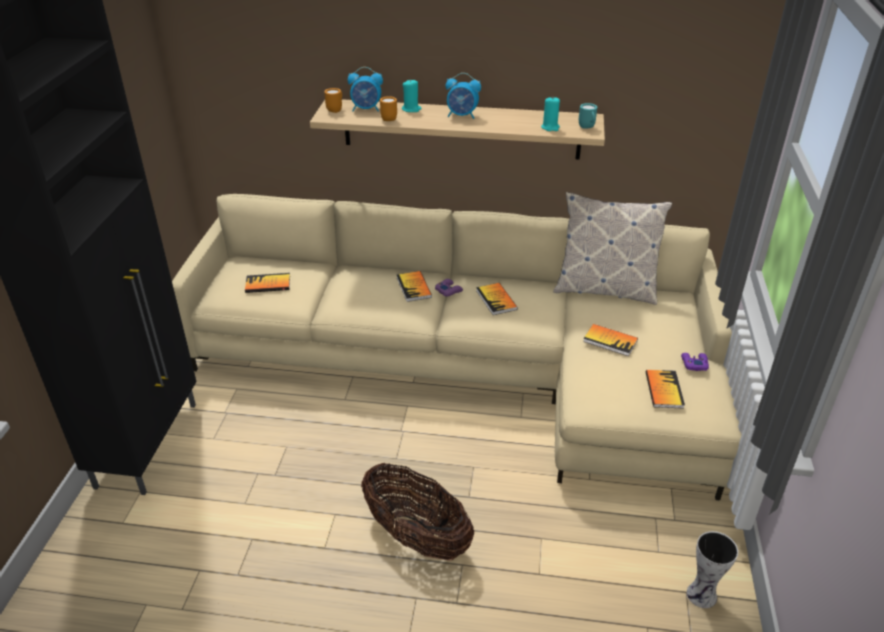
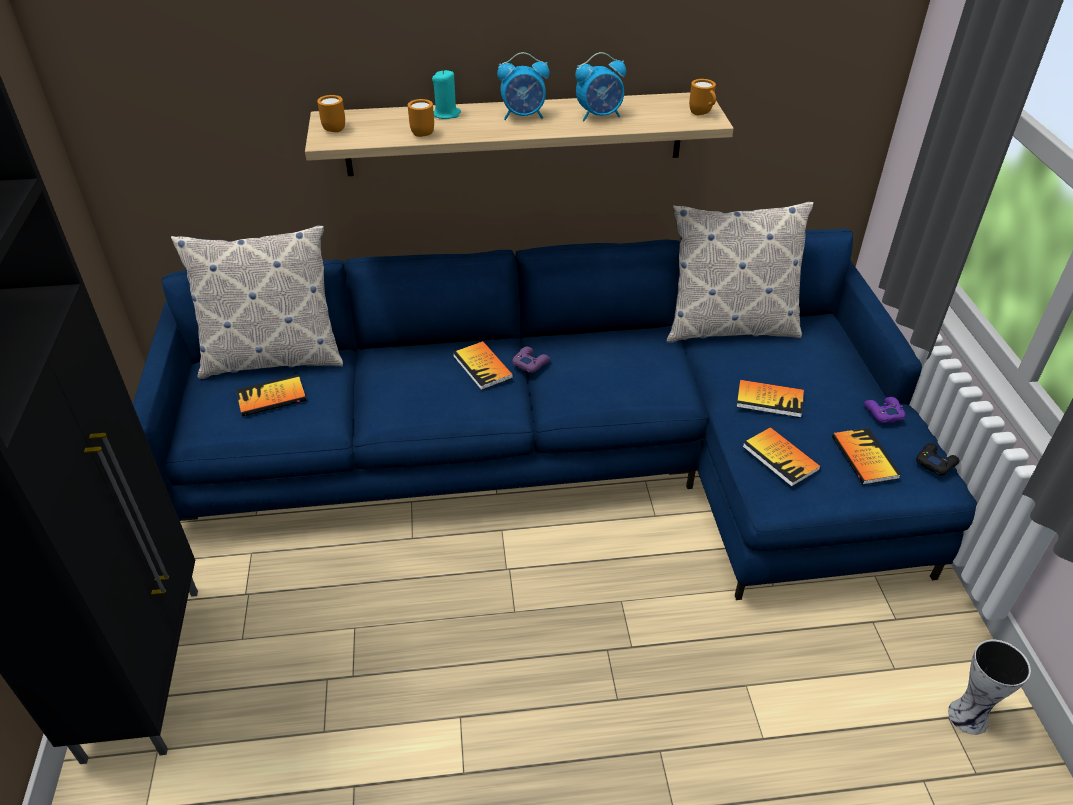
camera: 15 degrees left, 5 degrees up
(278, 261) = (273, 358): none -> pillow
(366, 109) = (381, 121): alarm clock -> alarm clock (600, 116)
(416, 536) = (584, 723): basket -> none
(474, 369) = (570, 459): beige sofa -> blue sofa
(496, 300) = (601, 366): book -> book (780, 458)
(550, 127) = (653, 119): turquoise candle -> none
(587, 128) = (702, 114): turquoise mug -> orange mug
(718, 403) = (935, 462): none -> black game controller

